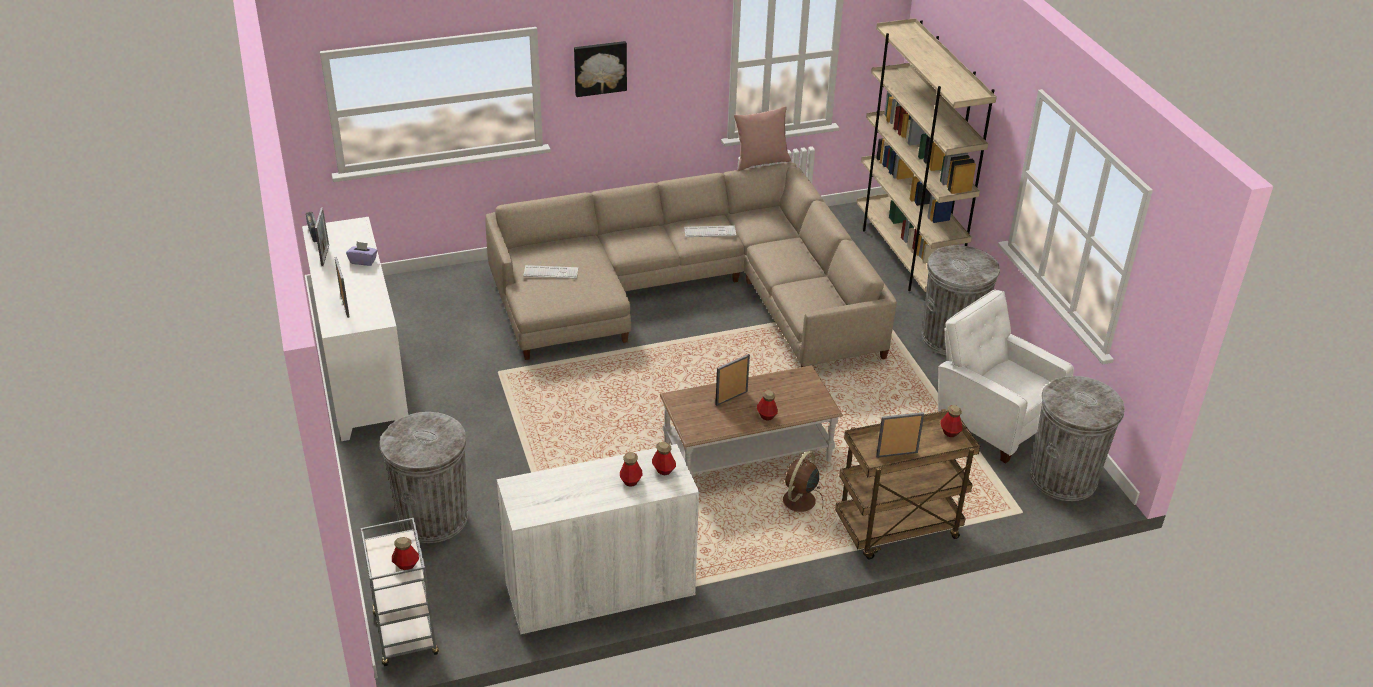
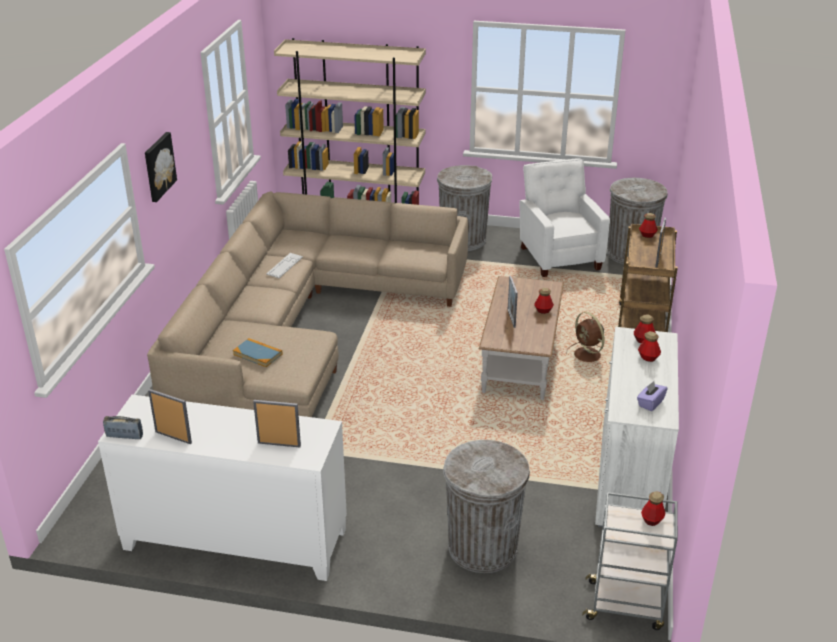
camera: 60 degrees left, 5 degrees down
(363, 261) = (210, 415): purple tissue box -> purple tissue box (650, 403)
(551, 272) = (258, 354): keyboard -> book
(761, 162) = (252, 202): pink pillow -> none
(991, 421) = (559, 256): white armchair -> white armchair turned 90 degrees clockwise

